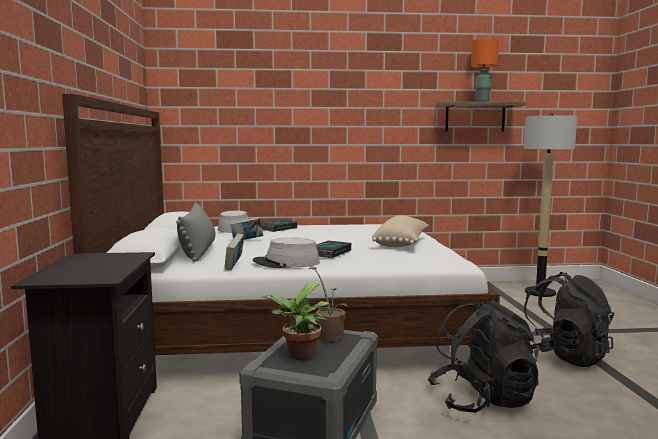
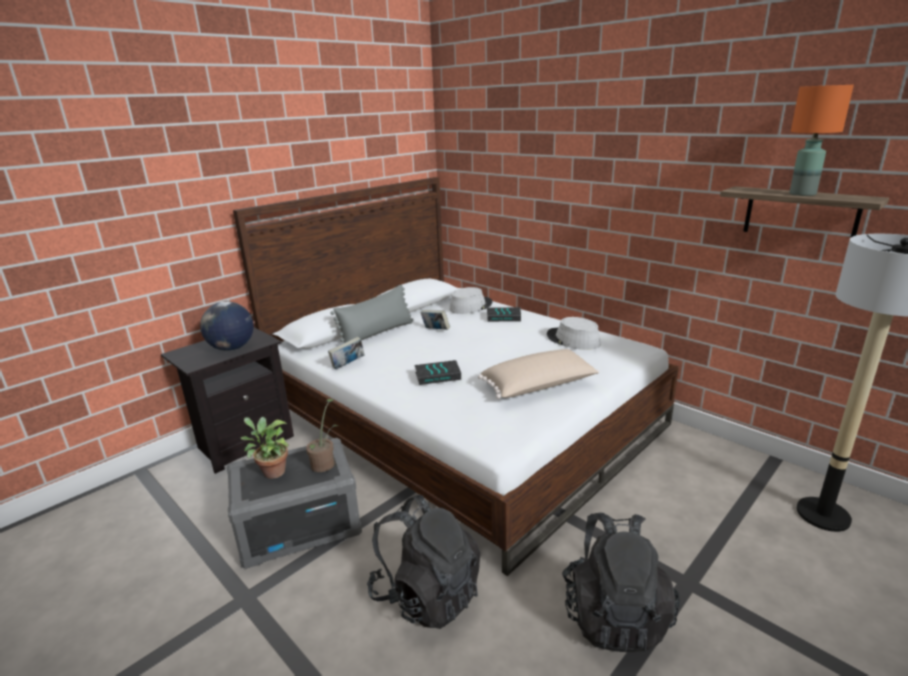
camera: 50 degrees right, 15 degrees up
(110, 264) = (231, 348): none -> globe
(286, 263) = (383, 376): grey hat -> grey hat (573, 340)

